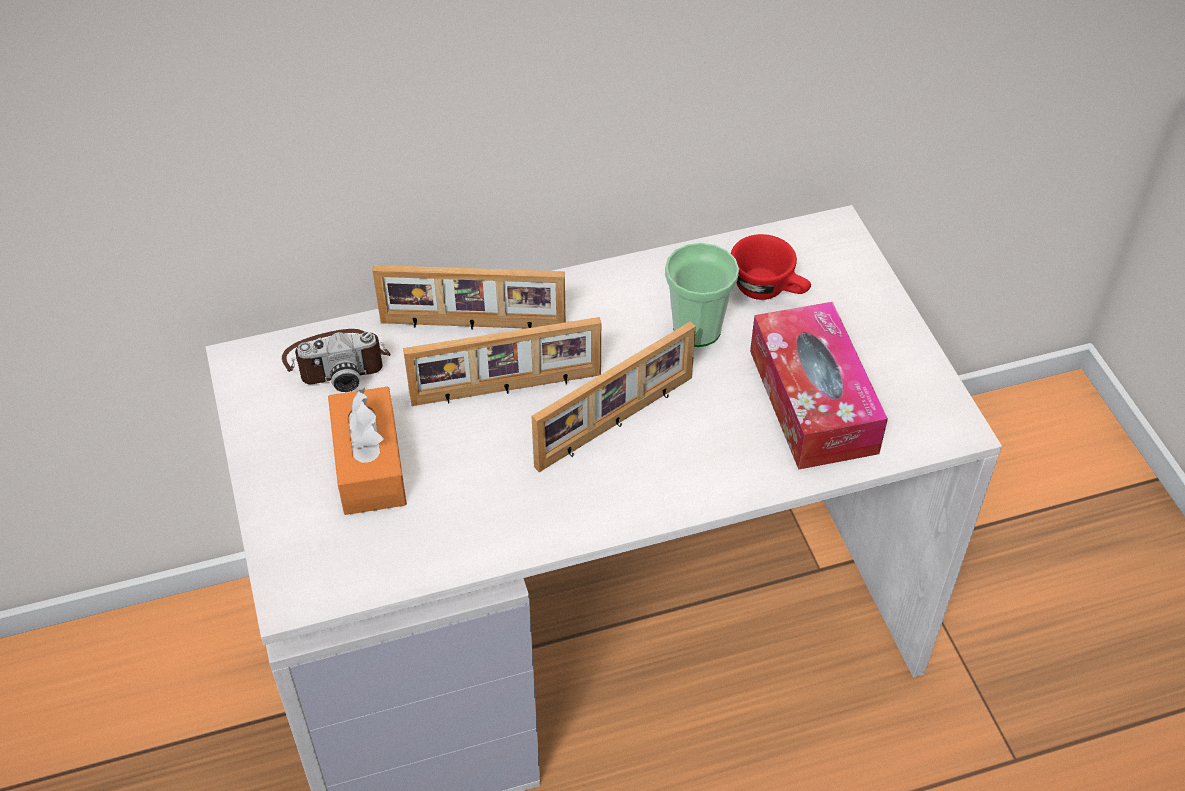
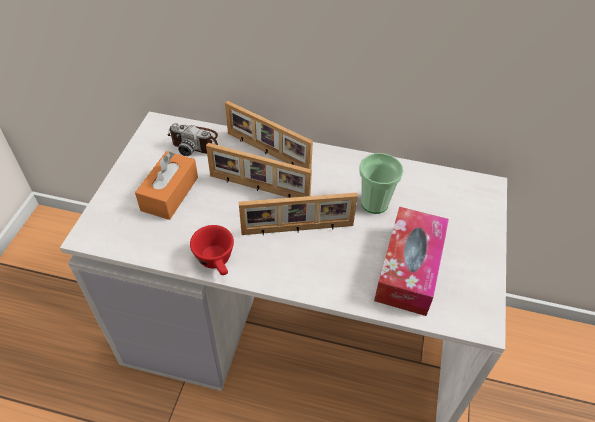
camera: 30 degrees right, 0 degrees up
(769, 289) = (428, 200): red cup -> red cup (217, 262)

